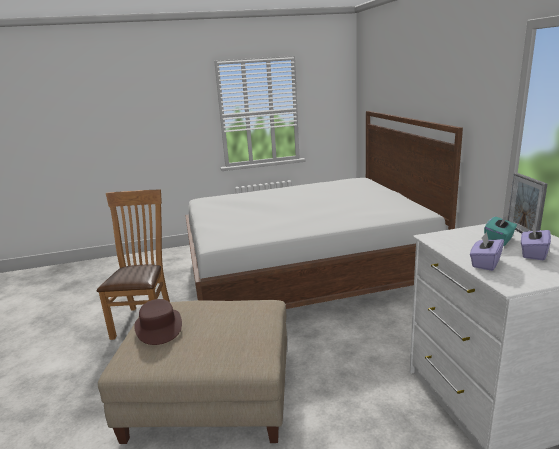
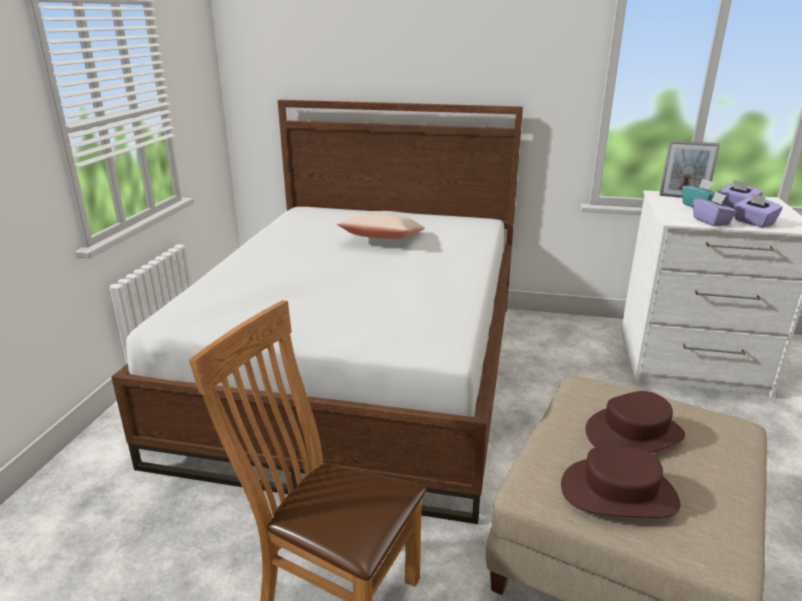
camera: 65 degrees left, 5 degrees up
(216, 324) = (634, 434): none -> brown hat
(341, 202) = (382, 240): none -> beige pillow
(453, 248) = (711, 221): none -> purple tissue box

